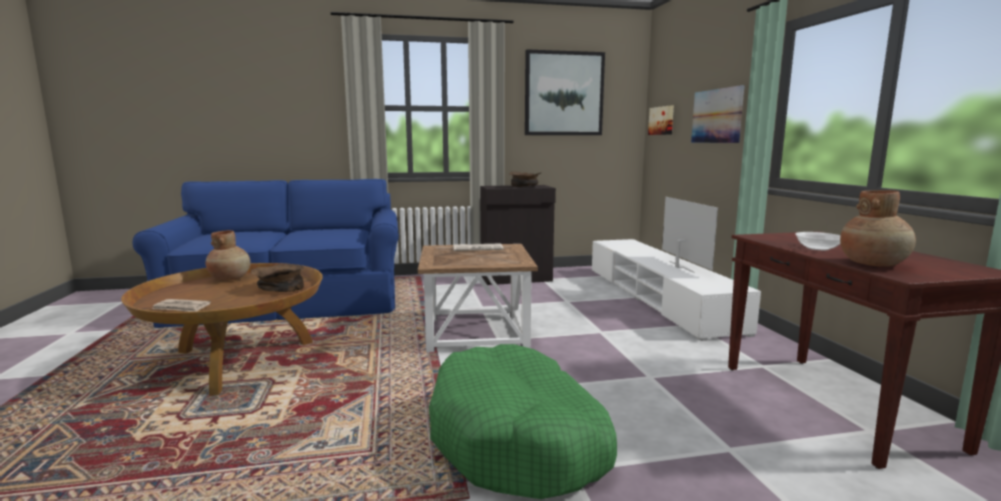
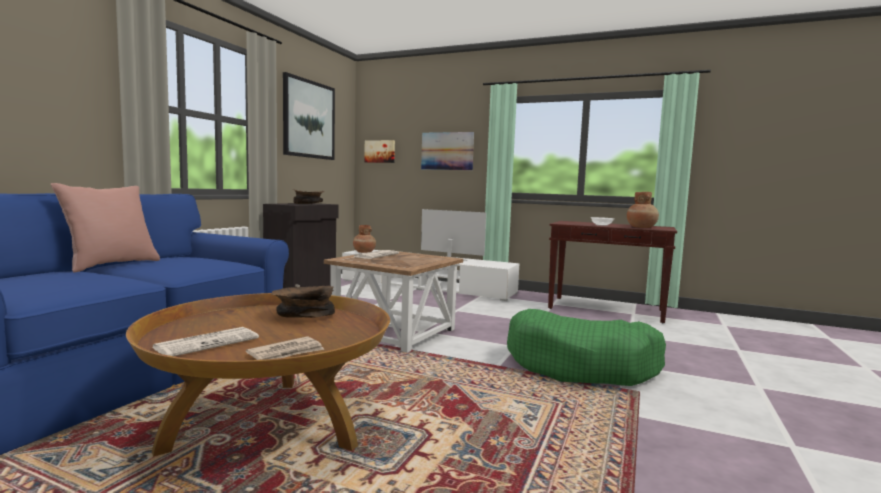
camera: 55 degrees left, 5 degrees down
(193, 290) = (208, 343): none -> newspaper
(230, 278) = (193, 325): brown vase -> brown vase (364, 252)
(297, 230) = (111, 265): none -> pink pillow

